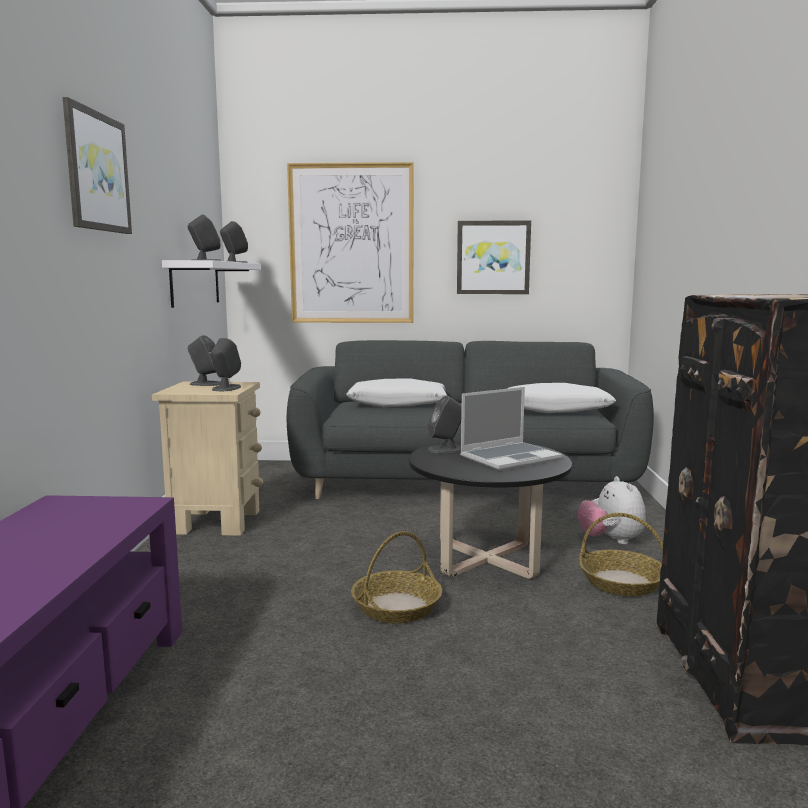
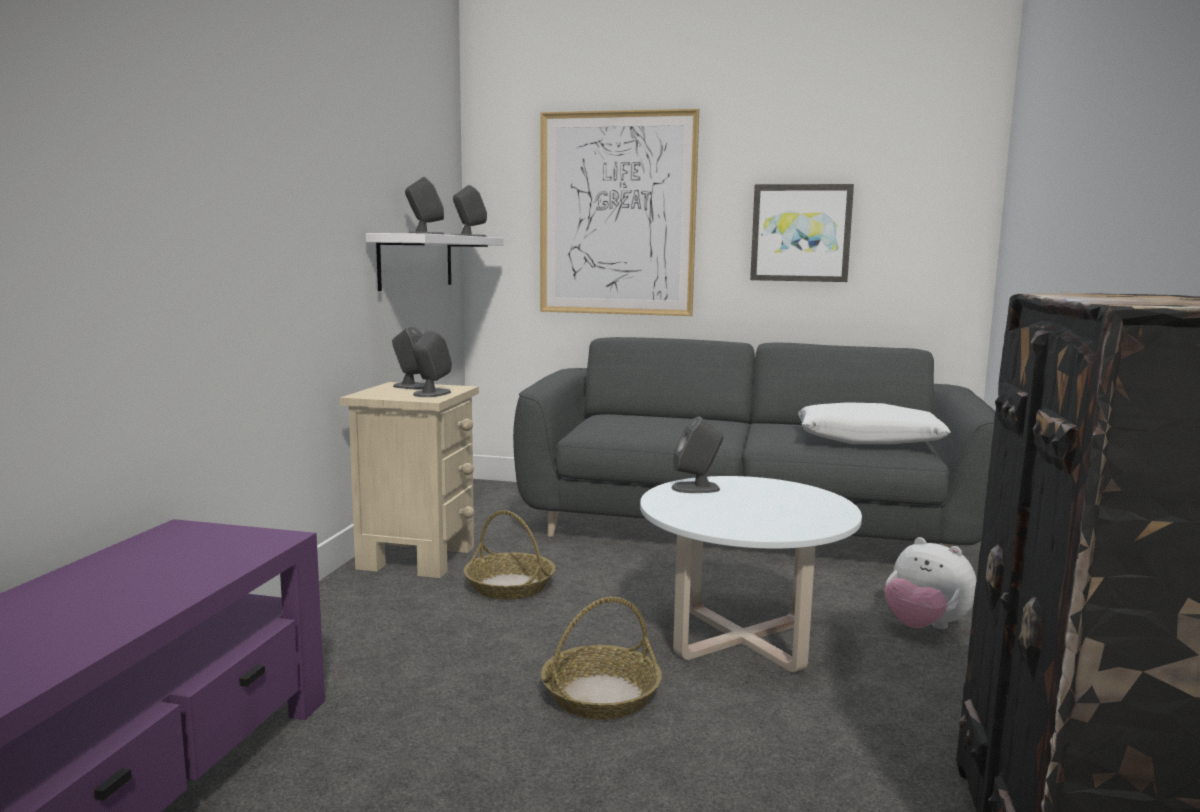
camera: 10 degrees right, 0 degrees up
(96, 172) = (271, 125): picture -> none
(397, 404) = (659, 421): white pillow -> none
(486, 559) = (742, 639): black coffee table -> white coffee table
(510, 458) = (777, 505): laptop -> none
(611, 540) = (924, 627): plush toy -> plush toy turned 45 degrees counterclockwise
(621, 582) = (922, 691): basket -> basket (509, 586)

